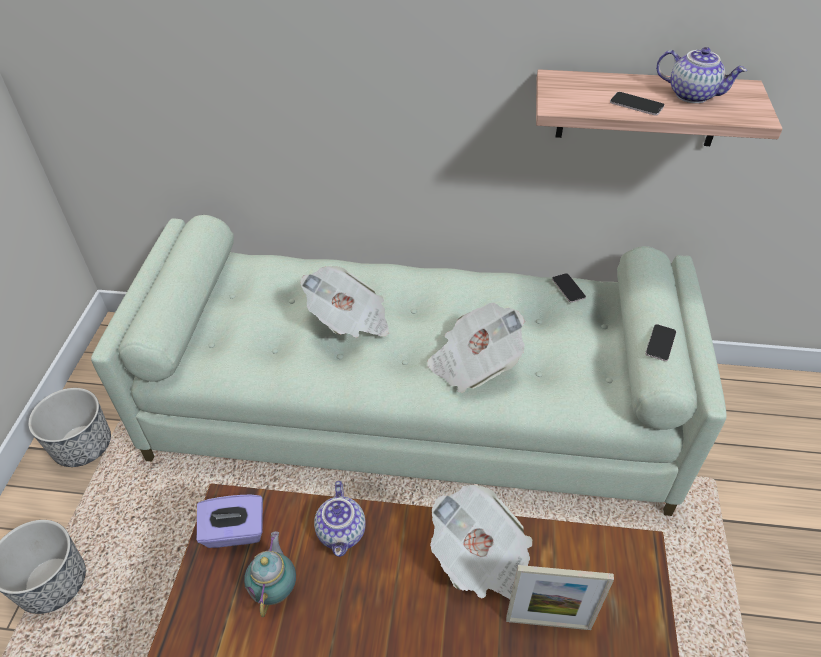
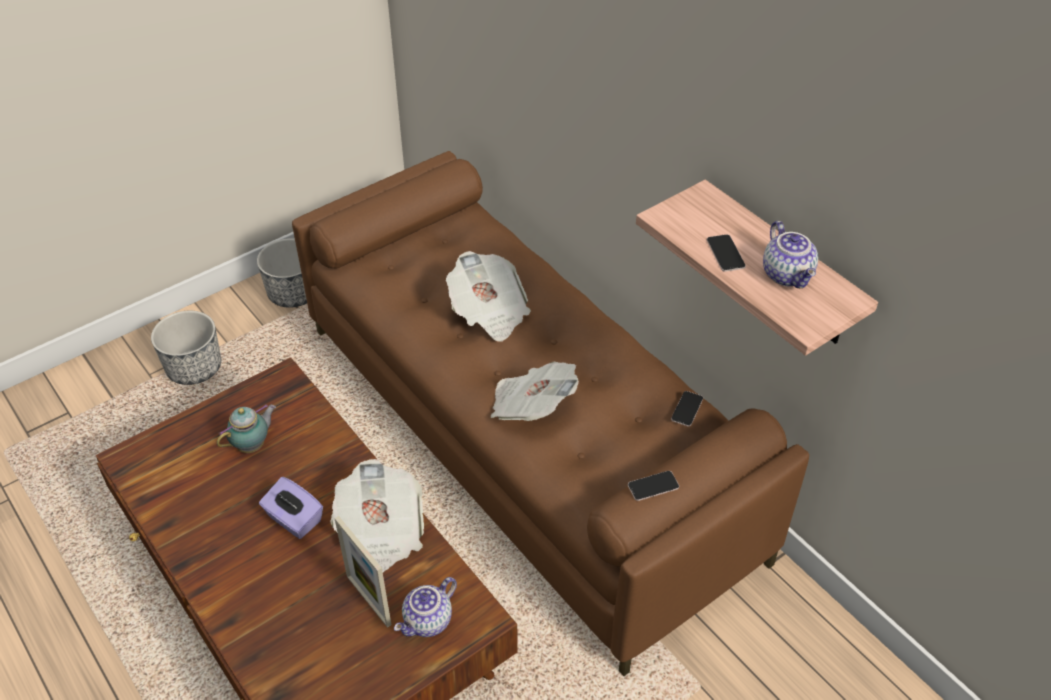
camera: 45 degrees right, 0 degrees up
(235, 532) = (269, 396): purple tissue box -> purple tissue box (294, 519)
(342, 533) = (324, 447): teapot -> teapot (428, 622)
(412, 413) = (526, 439): white sofa -> brown sofa

